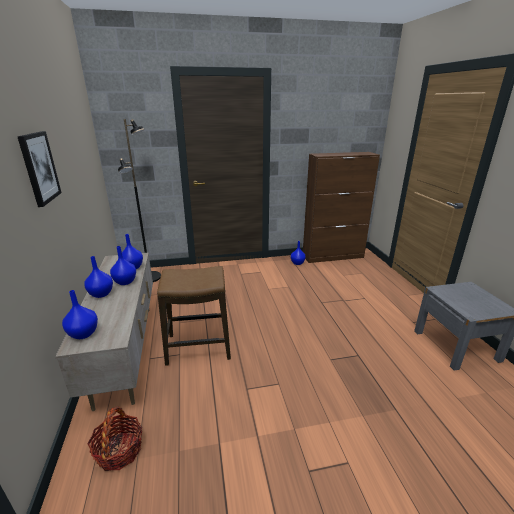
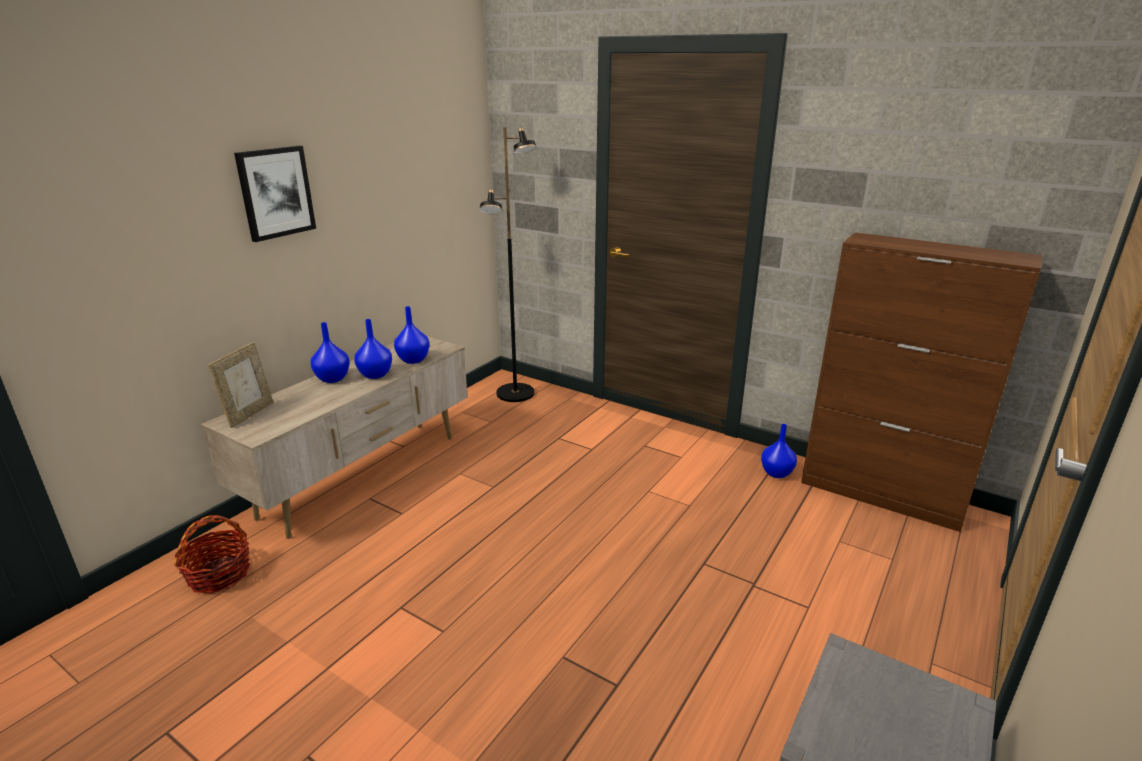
camera: 45 degrees right, 0 degrees up
(83, 334) = (249, 414): blue vase -> picture frame
(199, 347) = (432, 518): stool -> none

